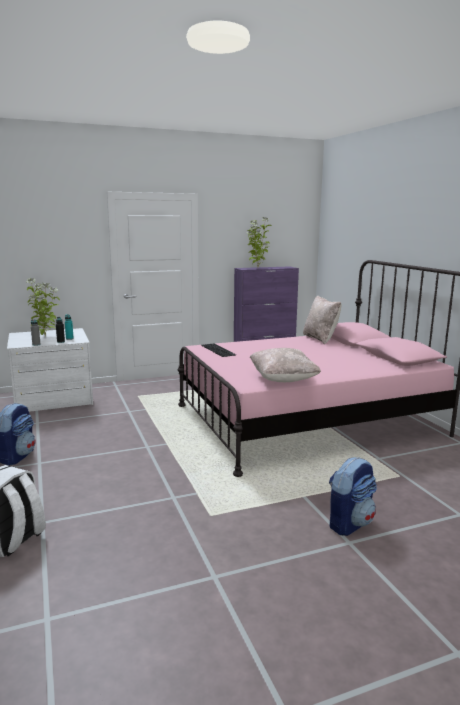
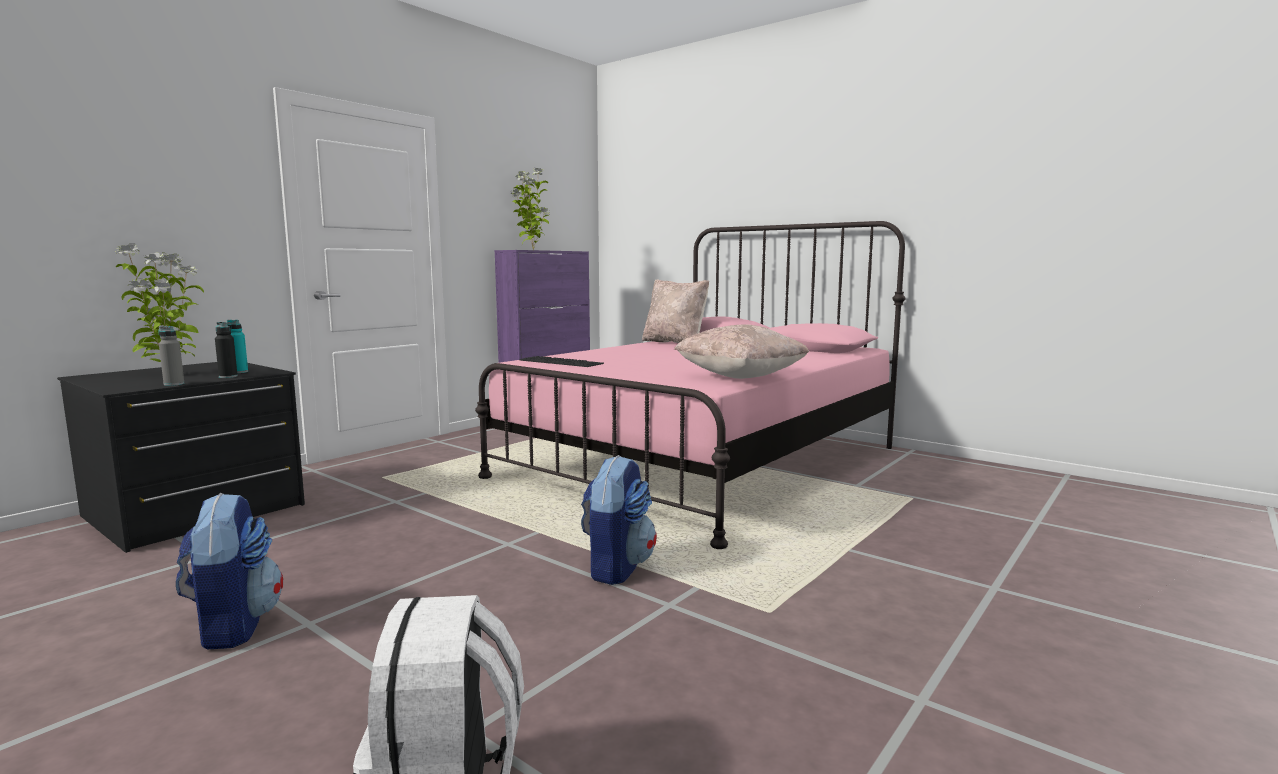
camera: 30 degrees left, 5 degrees down
(53, 399) = (196, 511): white dresser -> black dresser
(349, 523) = (954, 565): backpack -> backpack (616, 567)

